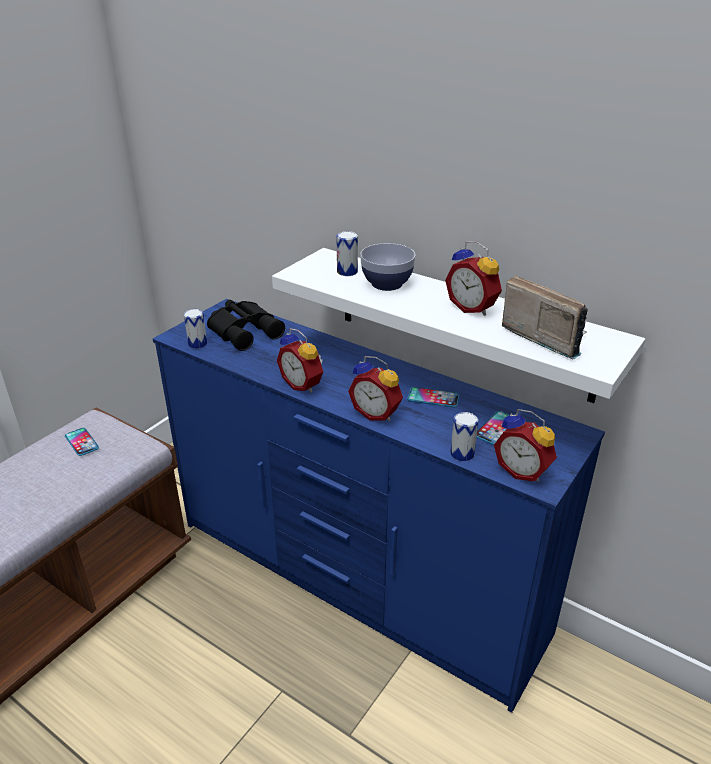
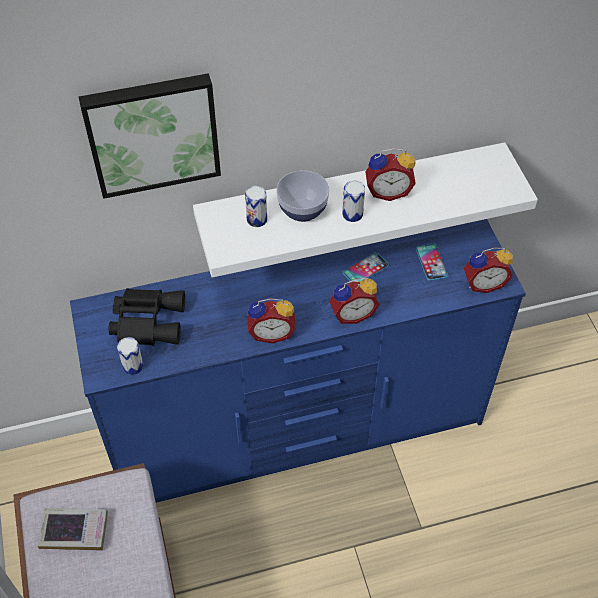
camera: 50 degrees left, 20 degrees up
(82, 442) = (74, 531): phone -> book
(298, 143) = (152, 133): none -> picture
(462, 454) = (439, 300): can -> can (352, 214)
(544, 336) = (459, 186): radio -> none

